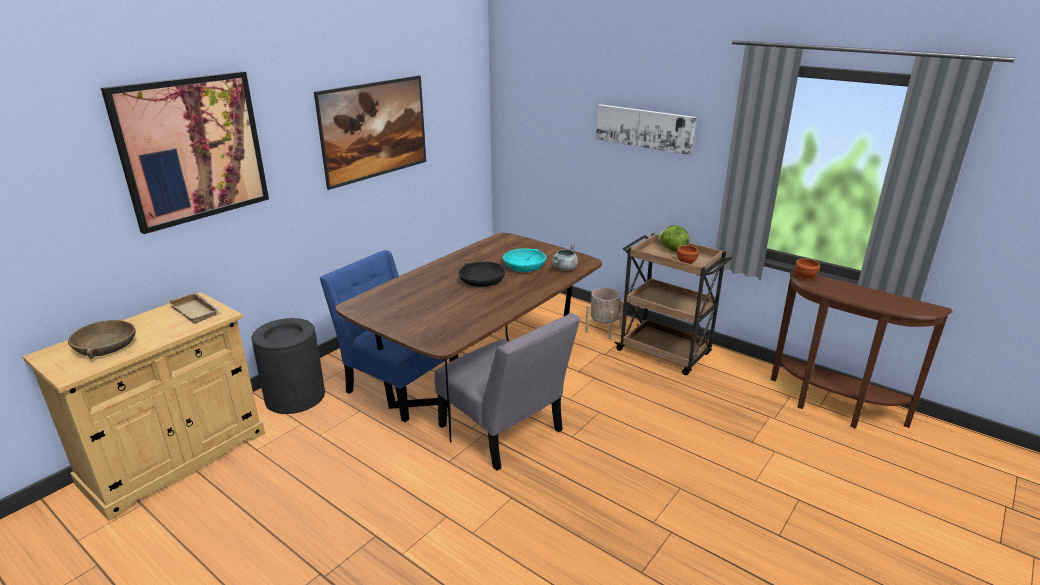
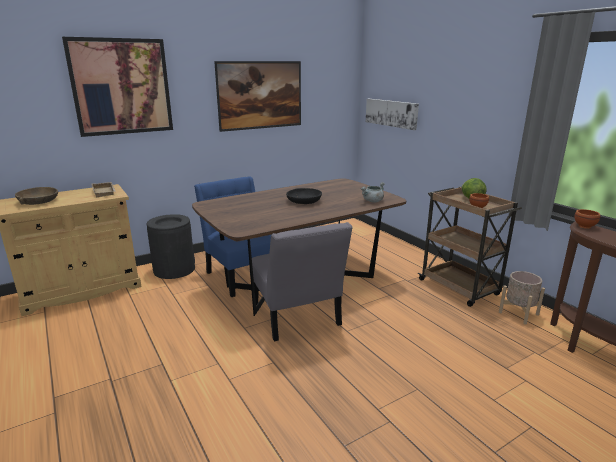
camera: 20 degrees right, 5 degrees down
(524, 266) = (343, 197): turquoise bowl -> none
(603, 330) = (416, 264): beige planter -> beige planter (518, 313)
(644, 128) = (462, 101): picture -> picture (391, 113)

